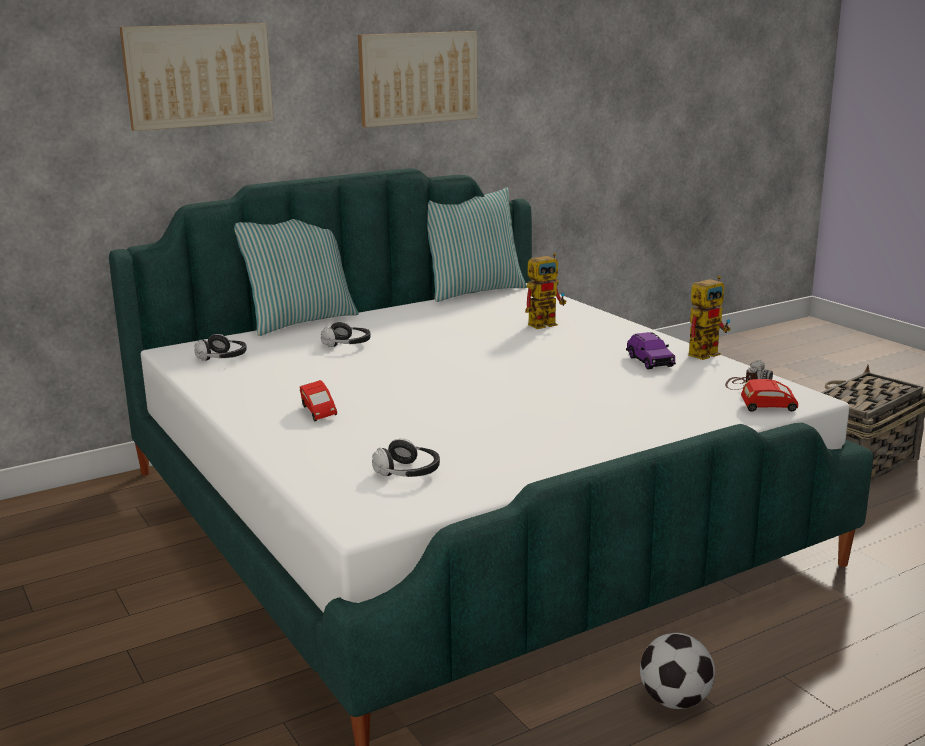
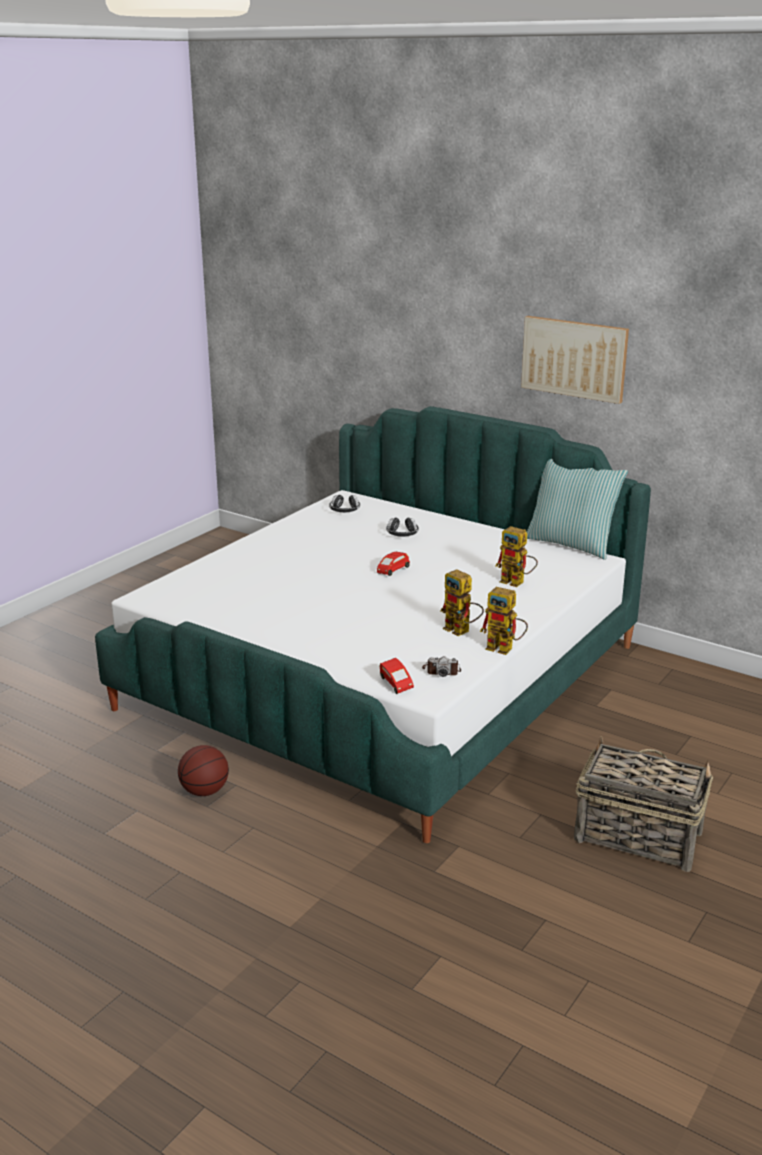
camera: 65 degrees right, 5 degrees up
(198, 75) = (416, 325): picture -> none
(299, 321) = (435, 511): pillow -> none
(318, 412) = (277, 555): red toy car -> red toy car (392, 571)
(408, 473) = (207, 595): headphones -> none
(650, 361) = (462, 631): purple toy car -> toy robot
(674, 701) = (205, 791): football -> basketball

